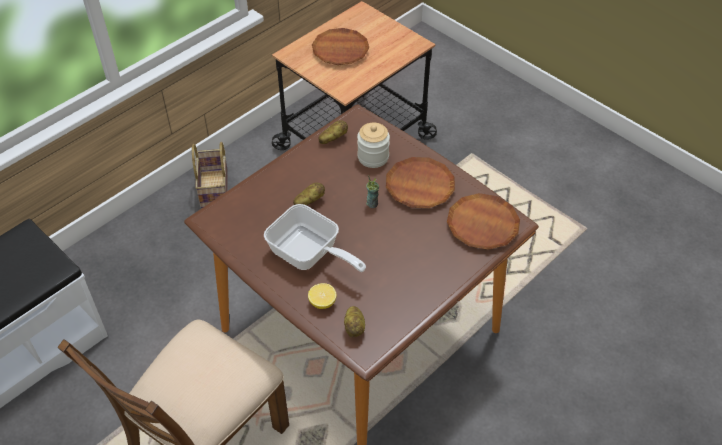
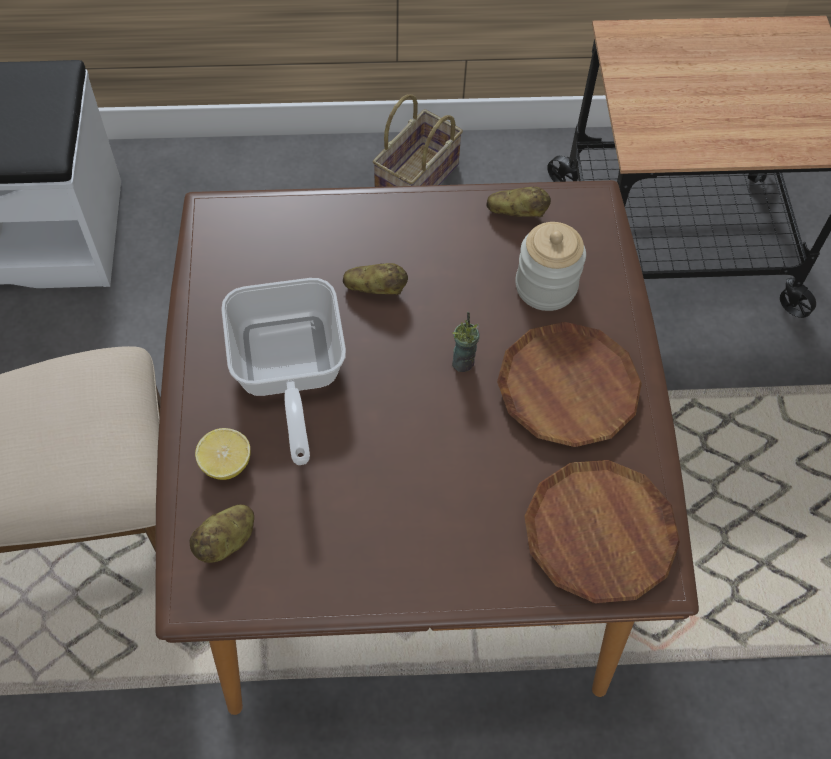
camera: 40 degrees right, 10 degrees up
(340, 50) = (705, 77): brown plate -> none

